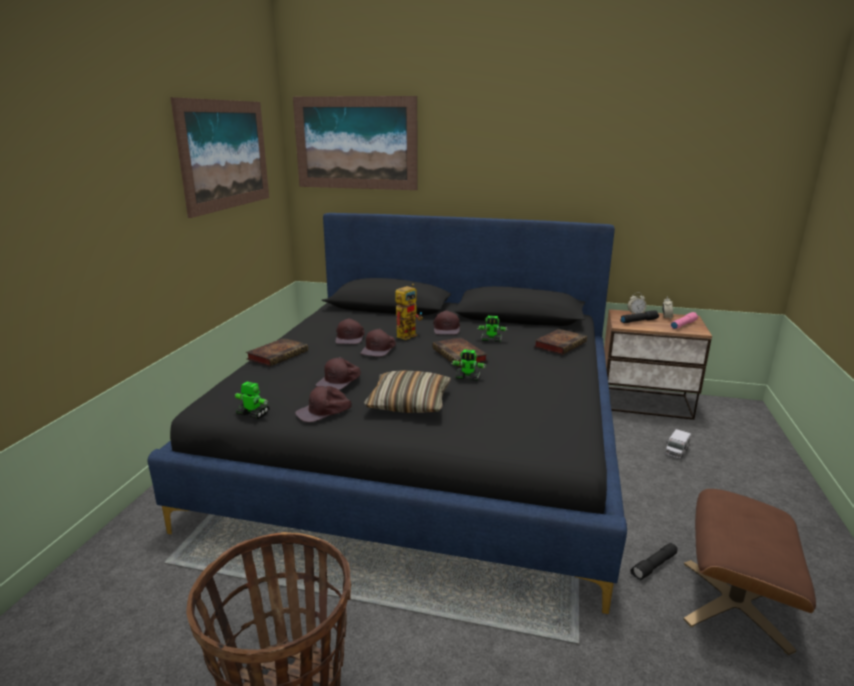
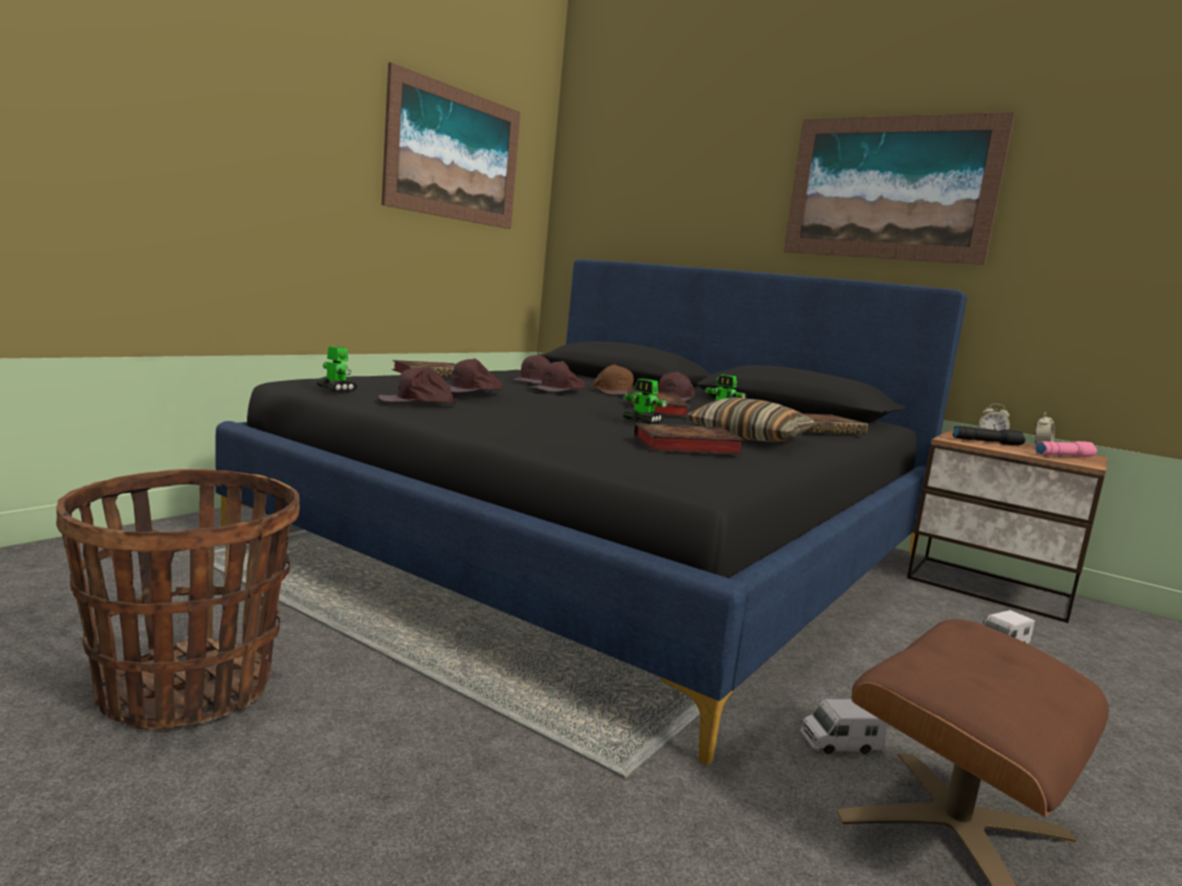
camera: 20 degrees right, 10 degrees down
(355, 143) = (630, 175): picture -> picture (890, 188)
(408, 334) = (614, 391): toy robot -> brown cap
(409, 402) = (532, 418): pillow -> pillow (750, 437)
(525, 409) = (684, 446): none -> book
(654, 566) = (839, 743): black flashlight -> toy truck

